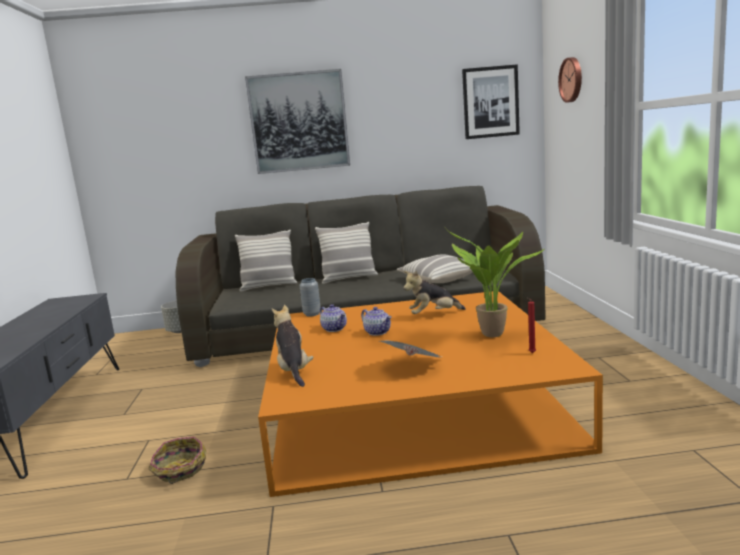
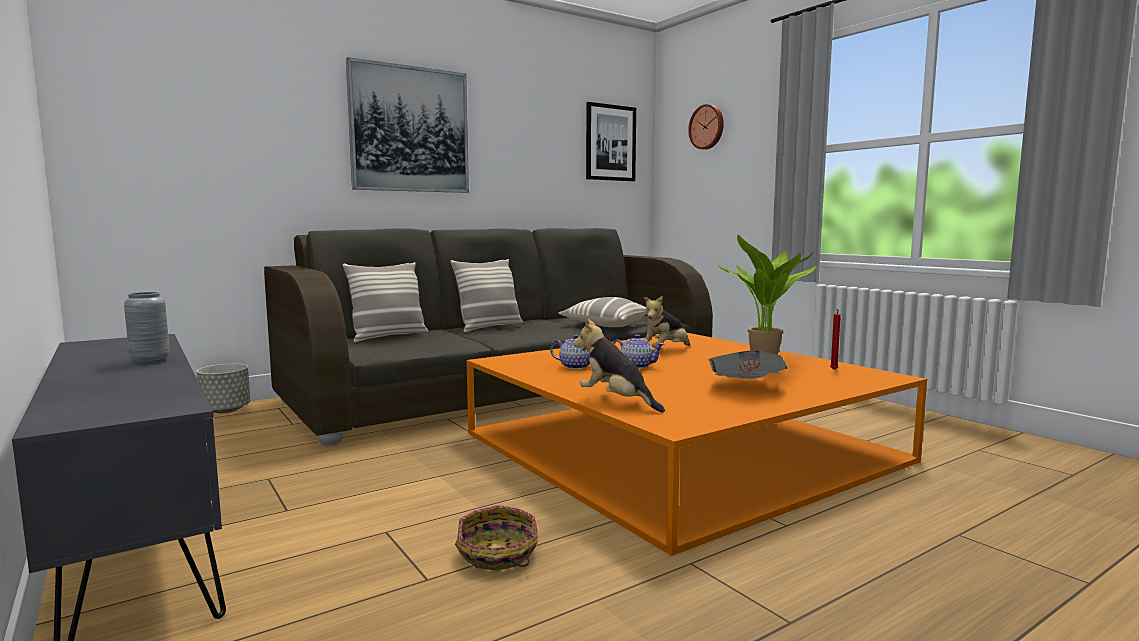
camera: 30 degrees left, 5 degrees down
(312, 314) = (513, 357): grey vase -> grey vase (150, 361)

